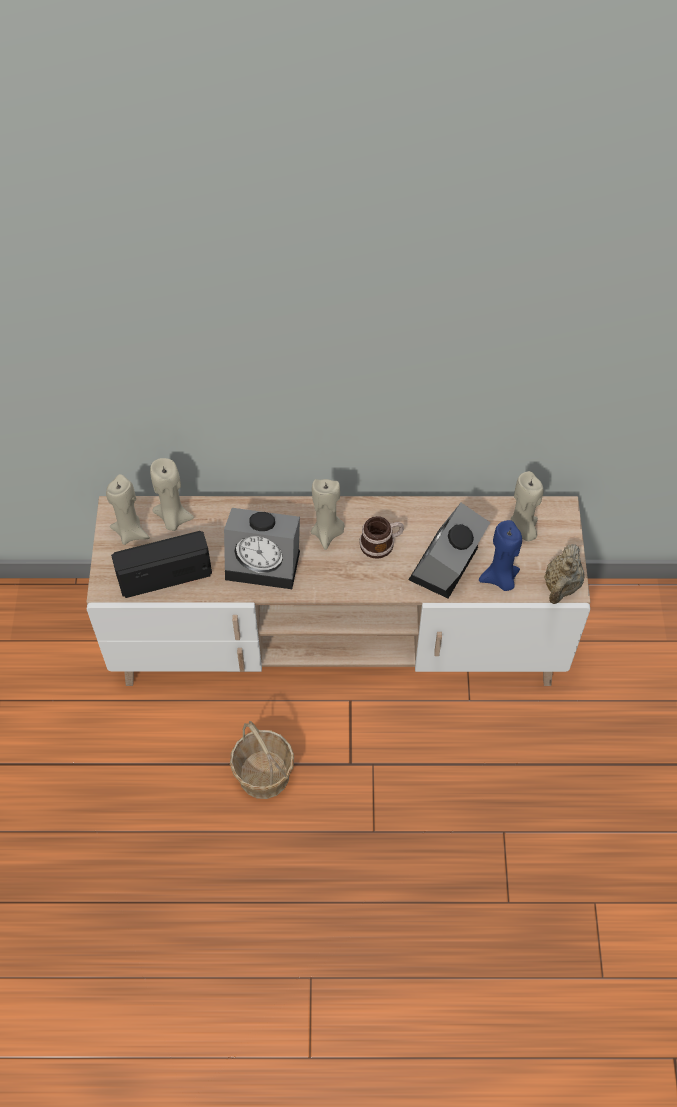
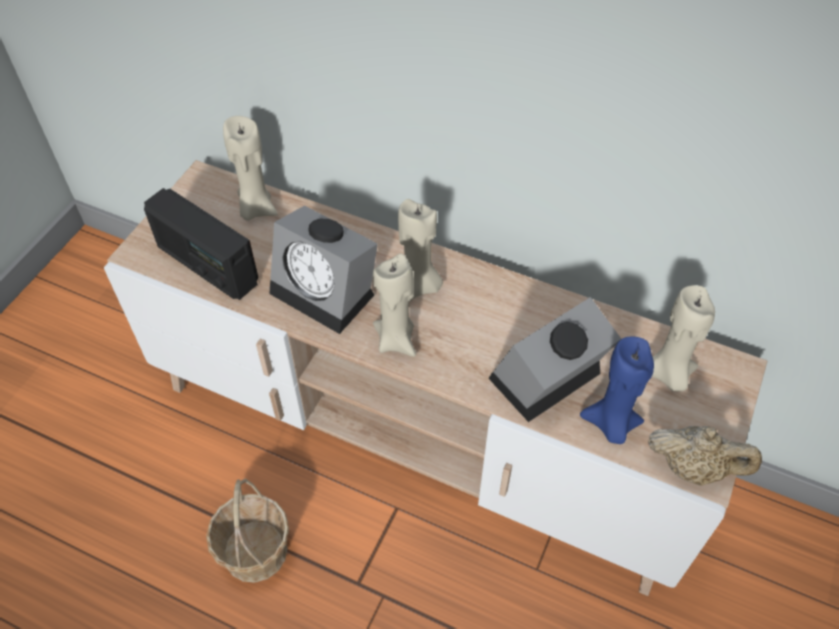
camera: 25 degrees right, 5 degrees down
(131, 532) = (203, 206): beige candle -> beige candle (396, 339)
(165, 576) = (207, 265): radio -> radio turned 150 degrees counterclockwise
(381, 543) = (478, 322): mug -> none
(561, 586) = (693, 468): beige teapot -> beige teapot turned 120 degrees counterclockwise

